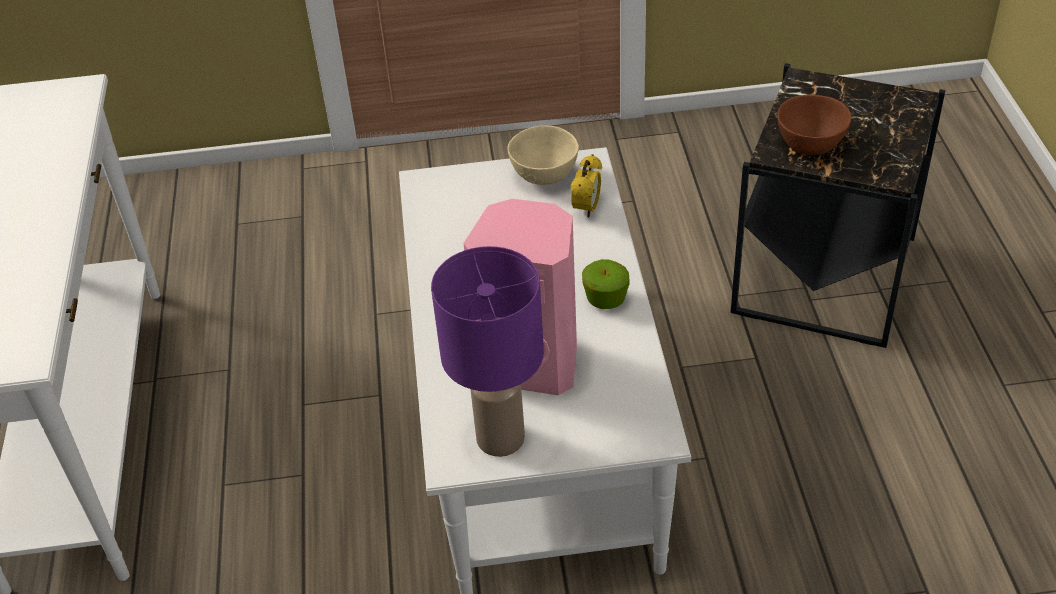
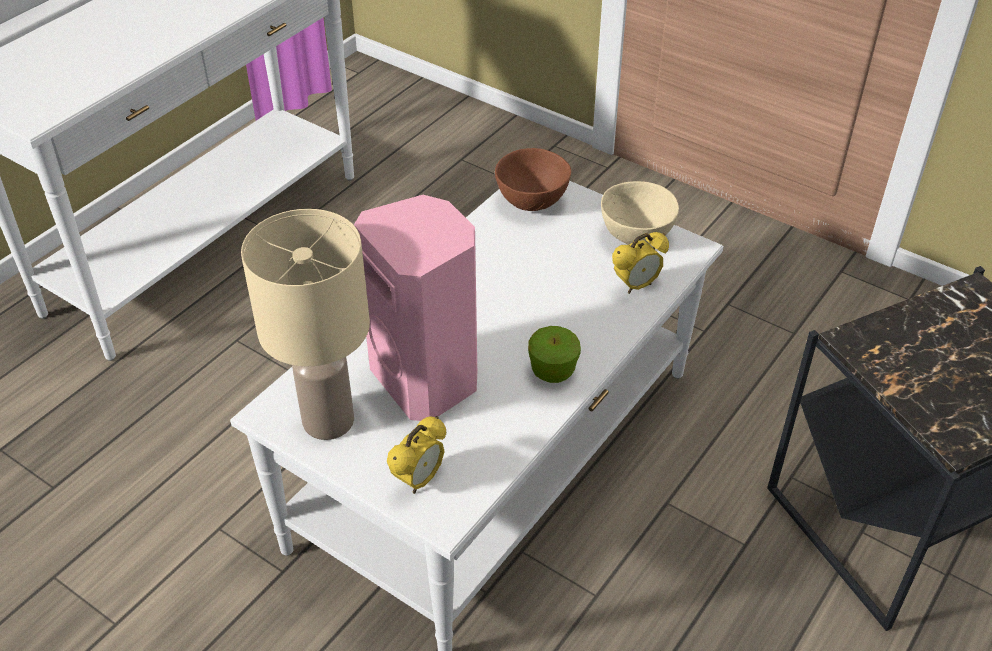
camera: 40 degrees right, 0 degrees up
(499, 439) = (326, 421): purple table lamp -> beige table lamp
(613, 428) = (419, 480): none -> alarm clock
(811, 146) = (902, 357): brown bowl -> brown bowl (533, 203)

